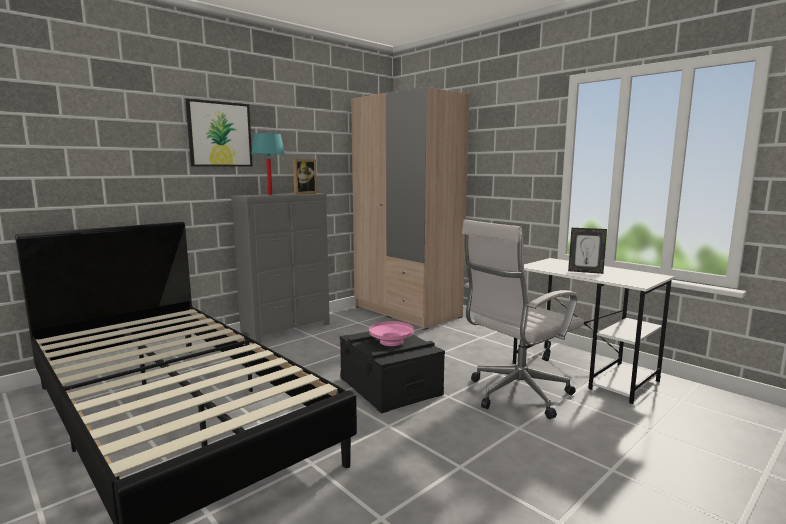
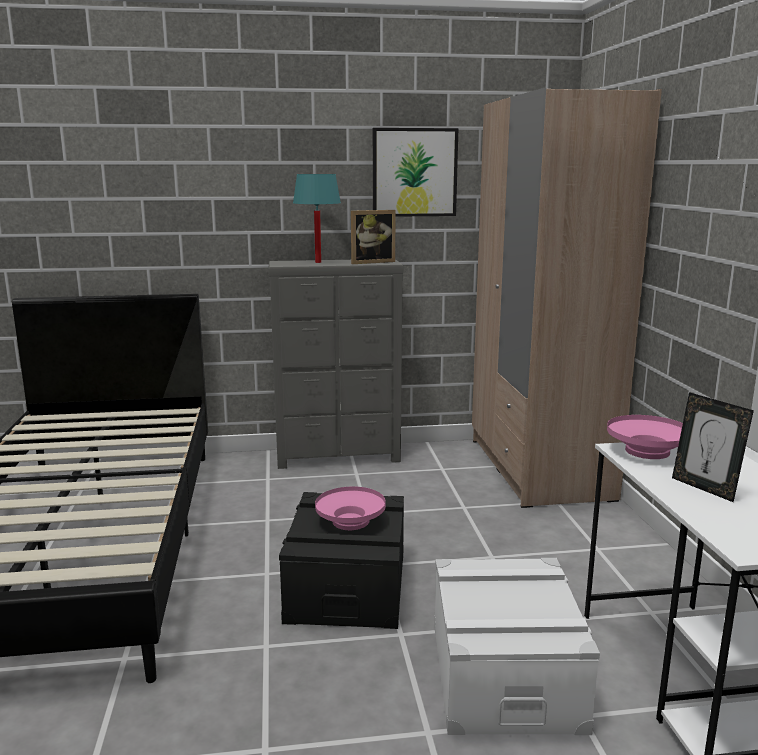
camera: 35 degrees right, 5 degrees up
(220, 134) = (257, 175): picture -> picture (414, 172)
(515, 395) = (504, 675): white office chair -> white storage box
(539, 265) = (647, 451): none -> pink bowl

